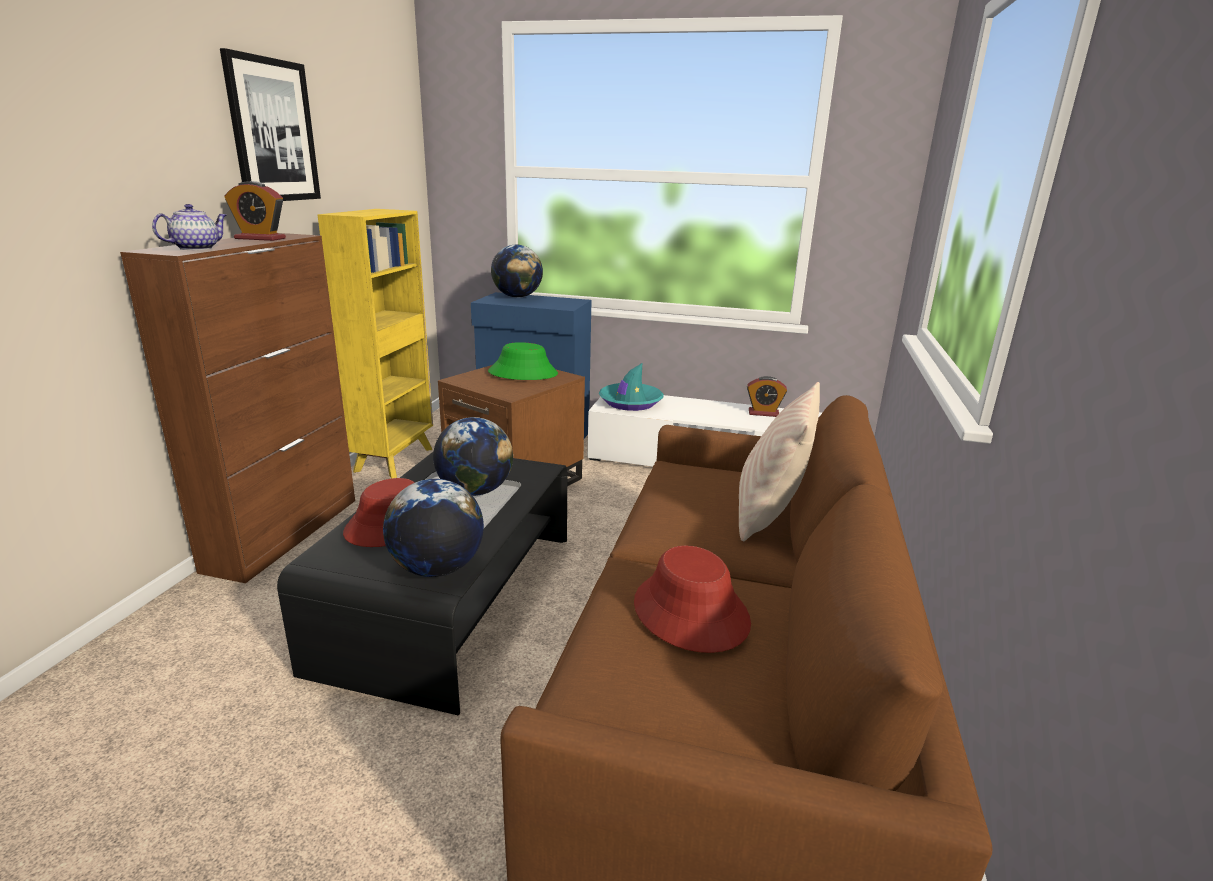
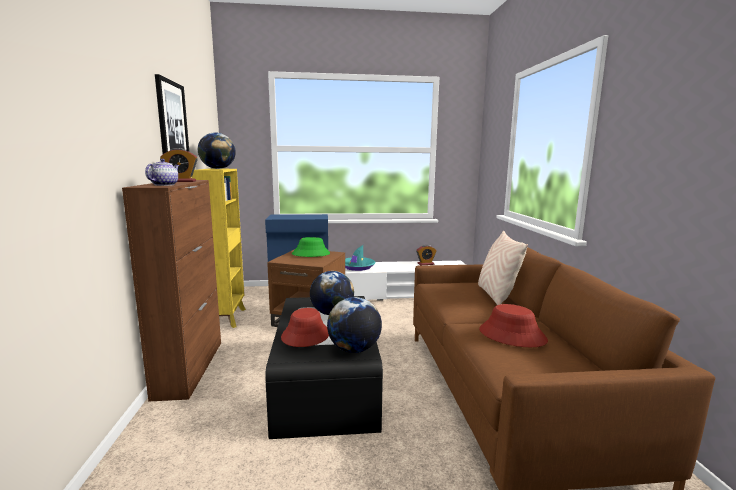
camera: 20 degrees left, 10 degrees down
(517, 297) = (286, 215): globe -> globe (218, 168)

